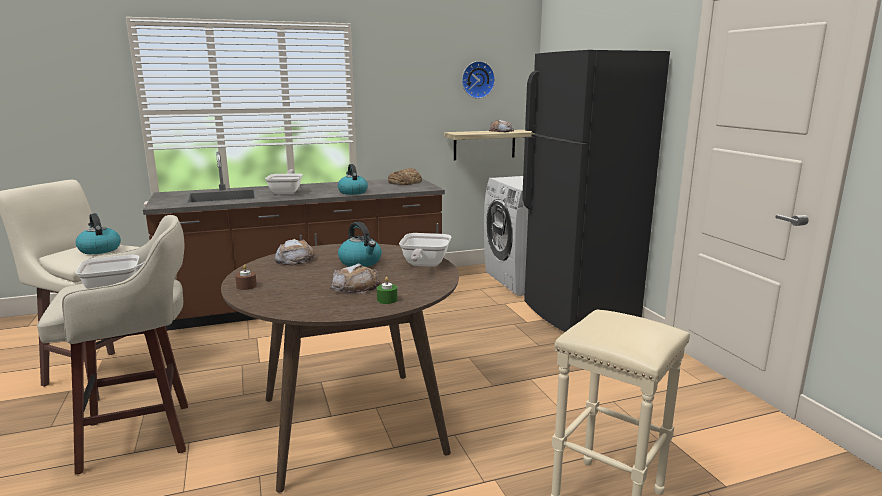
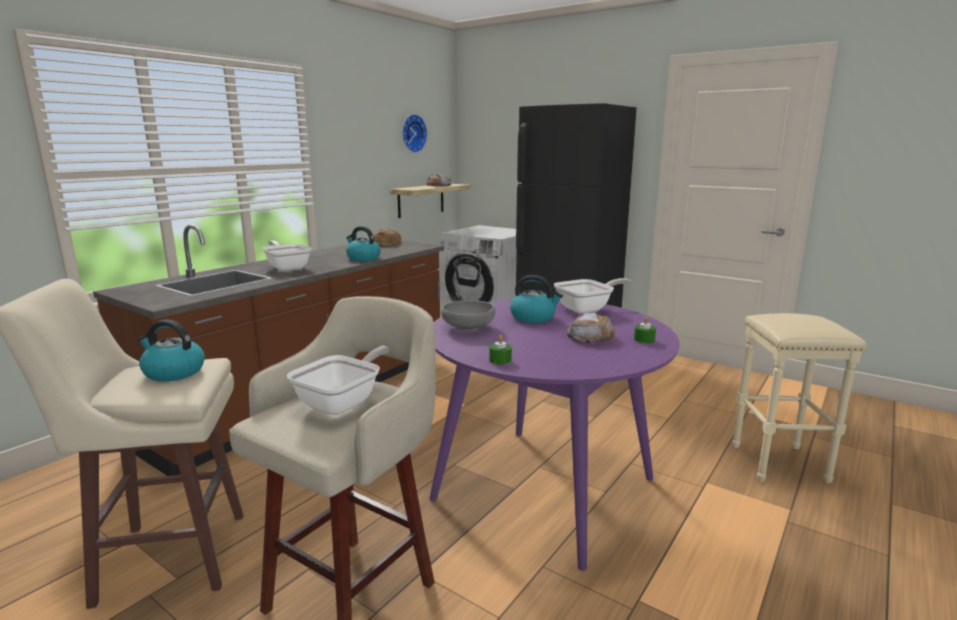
camera: 35 degrees left, 0 degrees up
(246, 286) = (500, 360): brown candle -> green candle
(295, 259) = (468, 328): bread -> grey bowl
(351, 425) = (544, 489): brown dining table -> purple dining table
(424, 265) = (587, 309): frying pan -> frying pan turned 90 degrees counterclockwise

